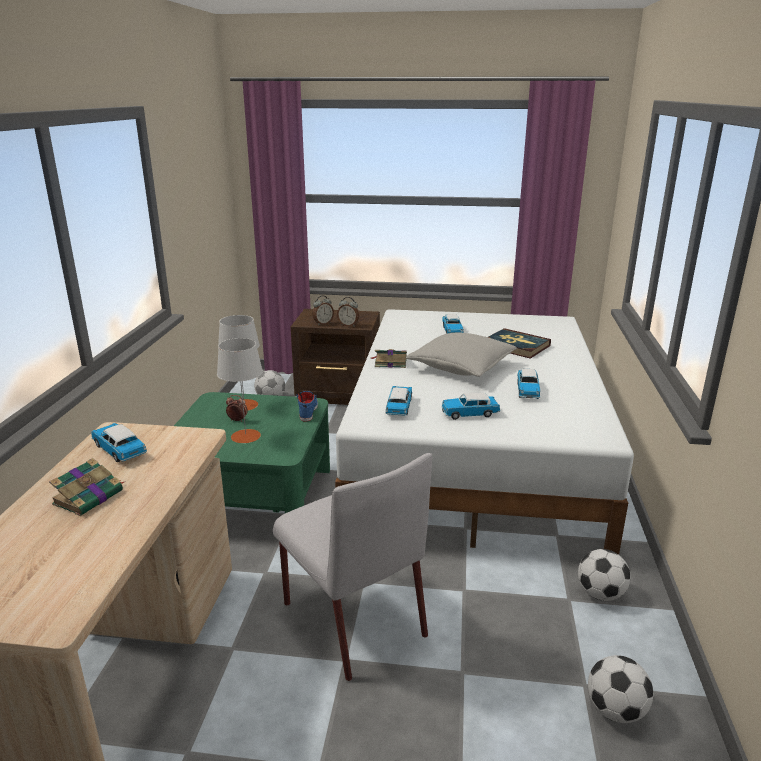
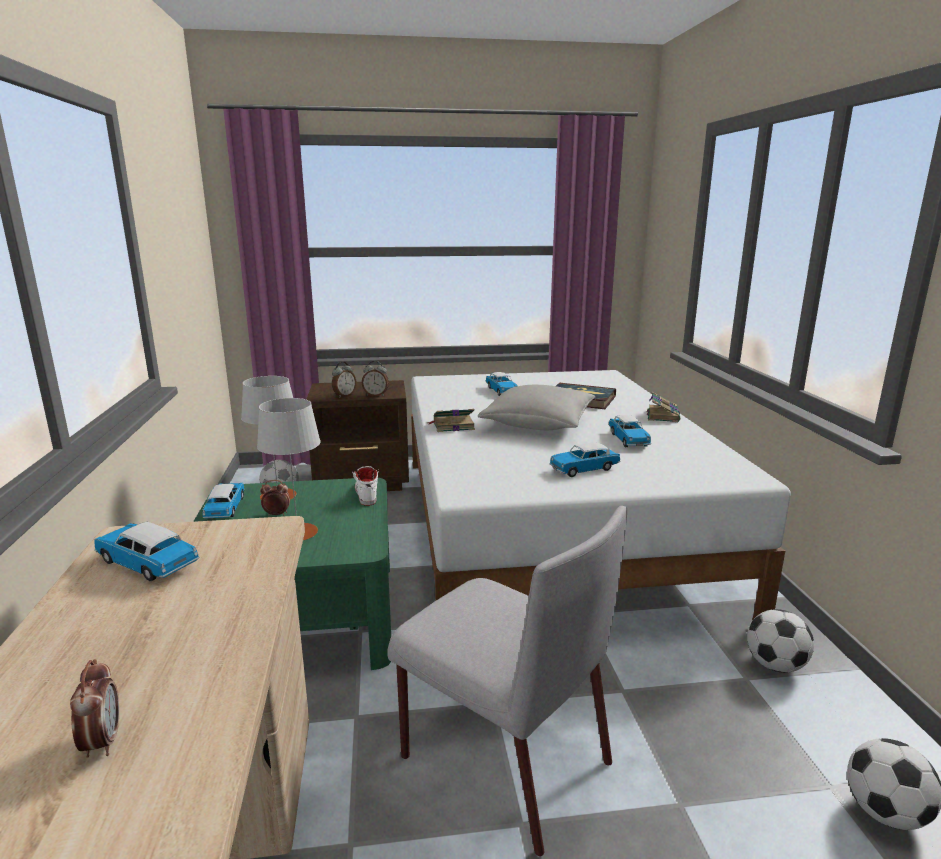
camera: 15 degrees left, 5 degrees down
(63, 547) = (102, 742): none -> alarm clock
(90, 497) = (122, 642): book -> book (662, 415)
(308, 411) = (366, 493): blue shoe -> white shoe
(399, 407) = (496, 471): toy car -> toy car (225, 508)

